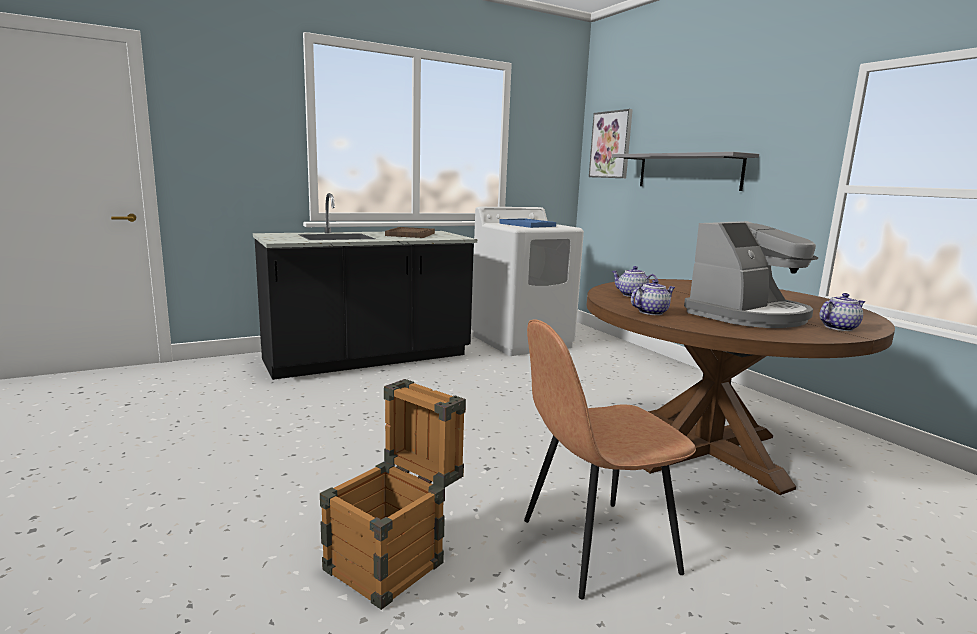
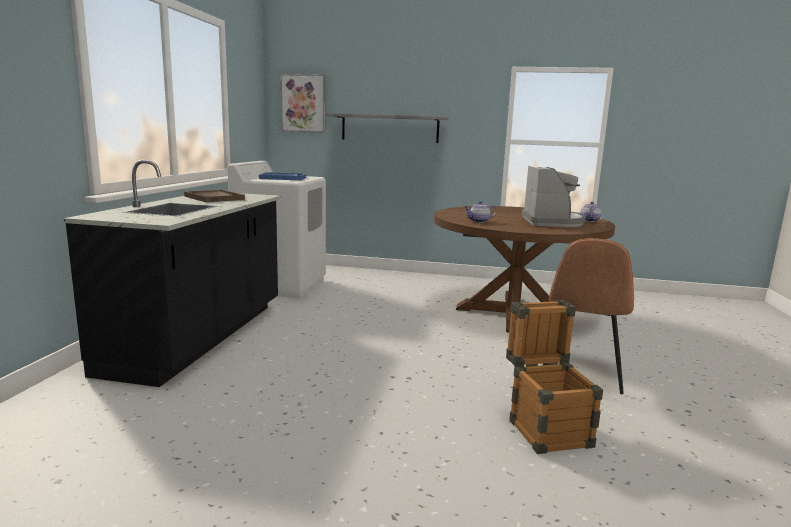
camera: 50 degrees left, 0 degrees up
(651, 312) = (526, 228): teapot -> none

